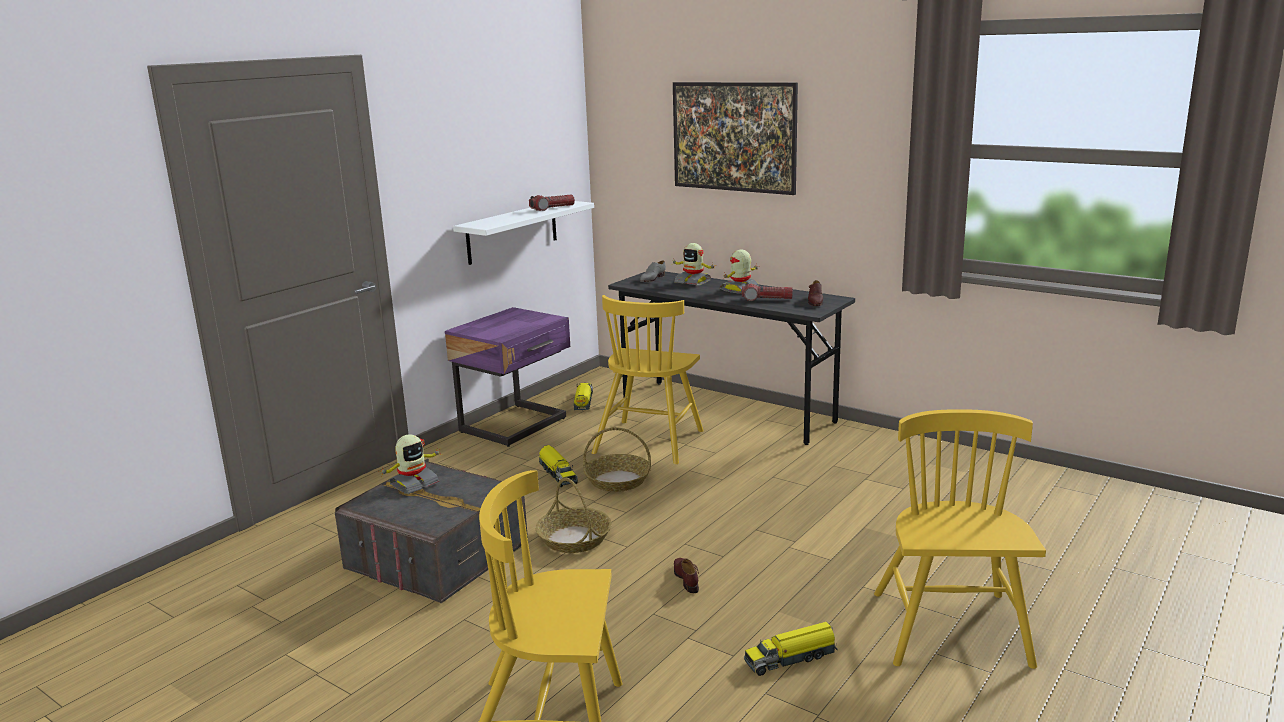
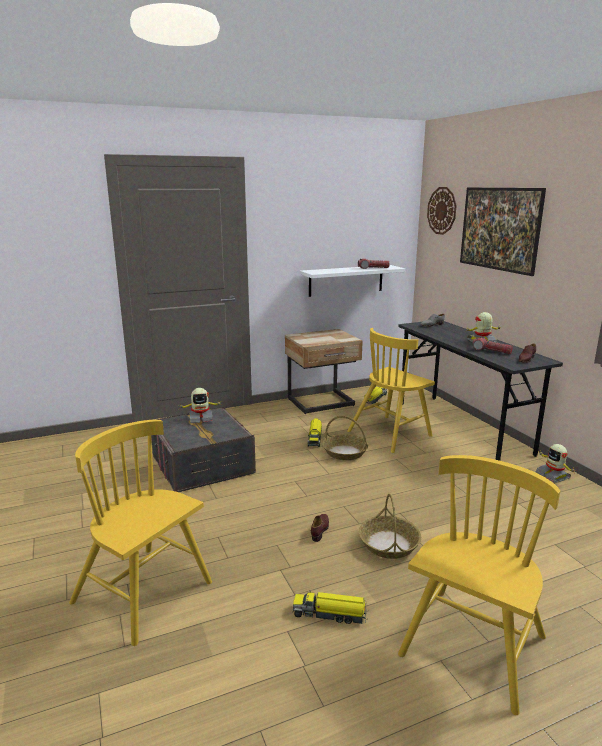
camera: 30 degrees right, 0 degrees up
(516, 425) = (322, 403): purple nightstand -> beige nightstand
(575, 539) = (282, 480): basket -> basket (389, 544)
(630, 115) = (442, 210): none -> wall clock
(693, 282) = (456, 331): toy robot -> toy robot (553, 475)

